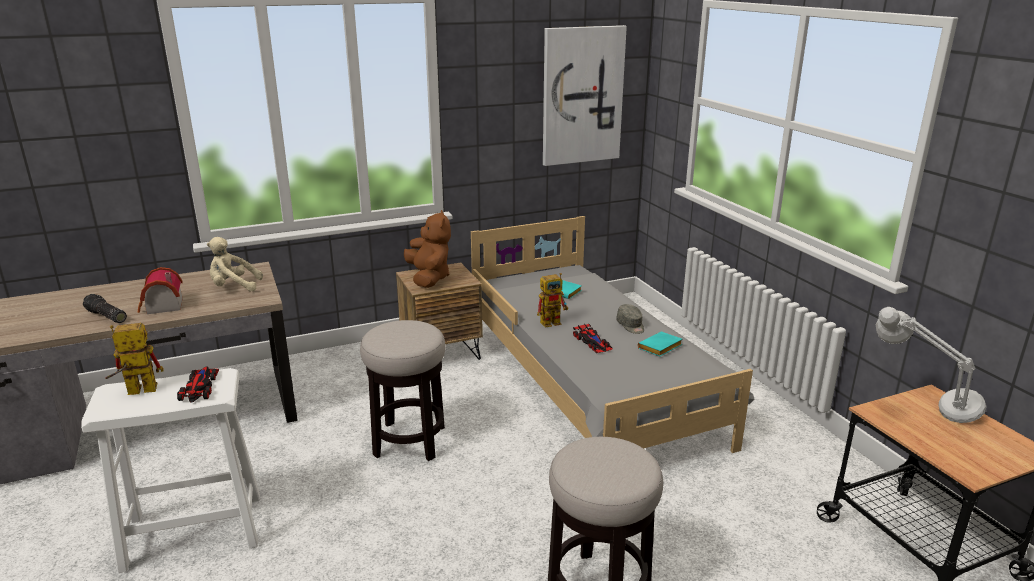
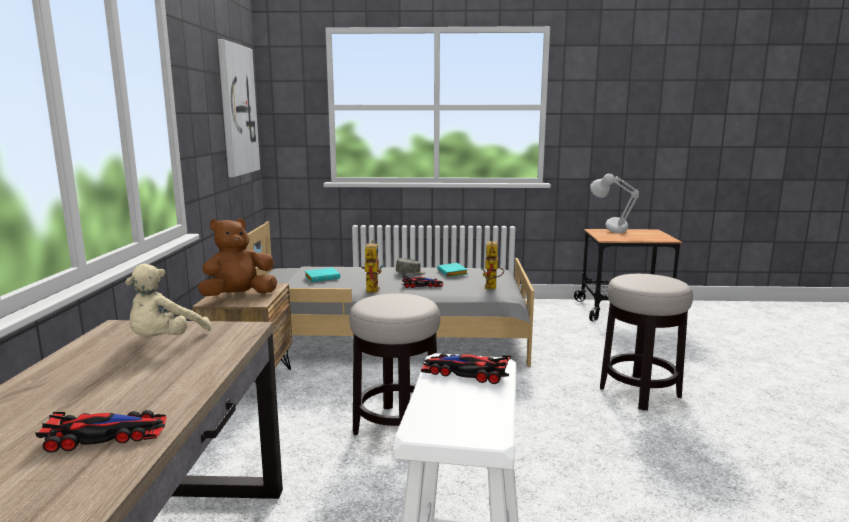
camera: 65 degrees left, 10 degrees down
(106, 316) = (106, 435): flashlight -> toy car
(135, 392) = (444, 412): toy robot -> toy robot (492, 288)
(162, 306) = (150, 388): toy house -> none
(429, 278) = (239, 296): brown plush toy -> brown plush toy turned 45 degrees counterclockwise

